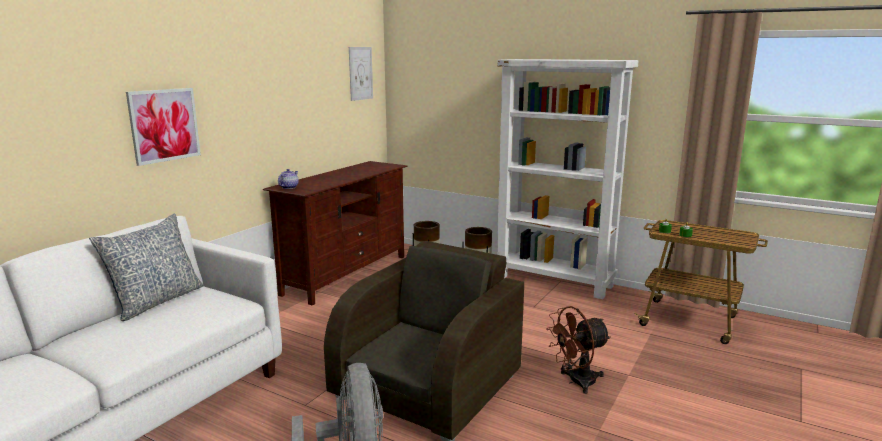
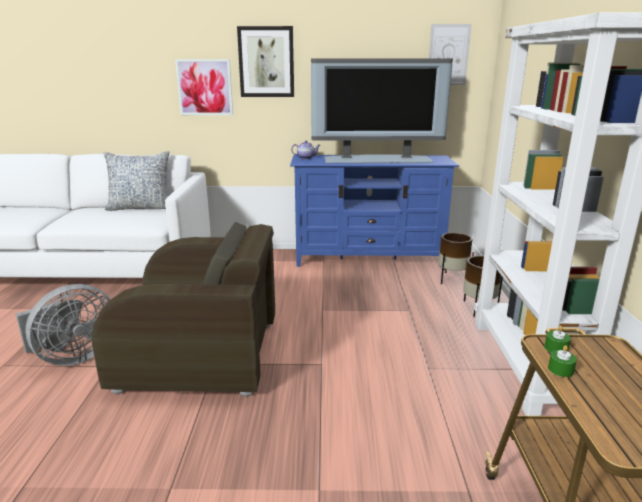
camera: 60 degrees right, 5 degrees up
(228, 88) = (266, 62): none -> picture
(345, 174) = (377, 159): none -> television
(346, 274) = (368, 258): brown tv stand -> blue tv stand
(576, 382) = (268, 445): brown fan -> none

